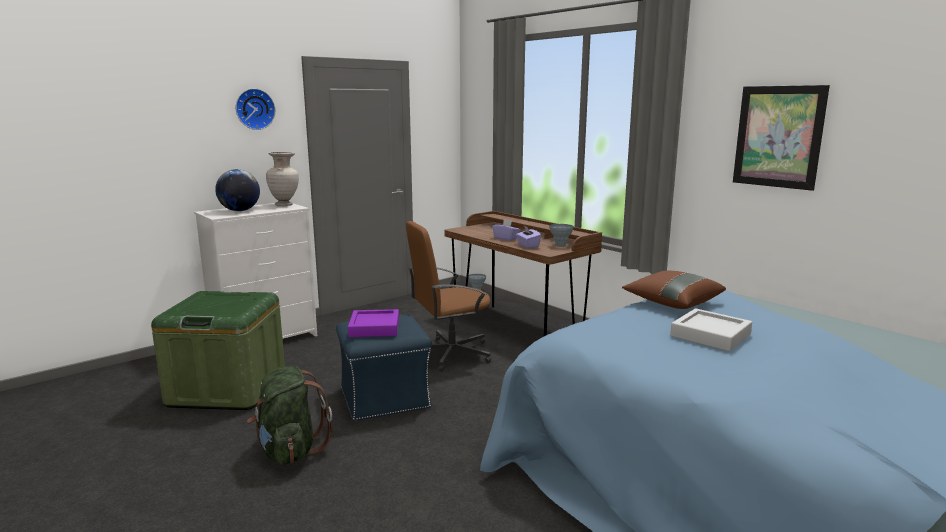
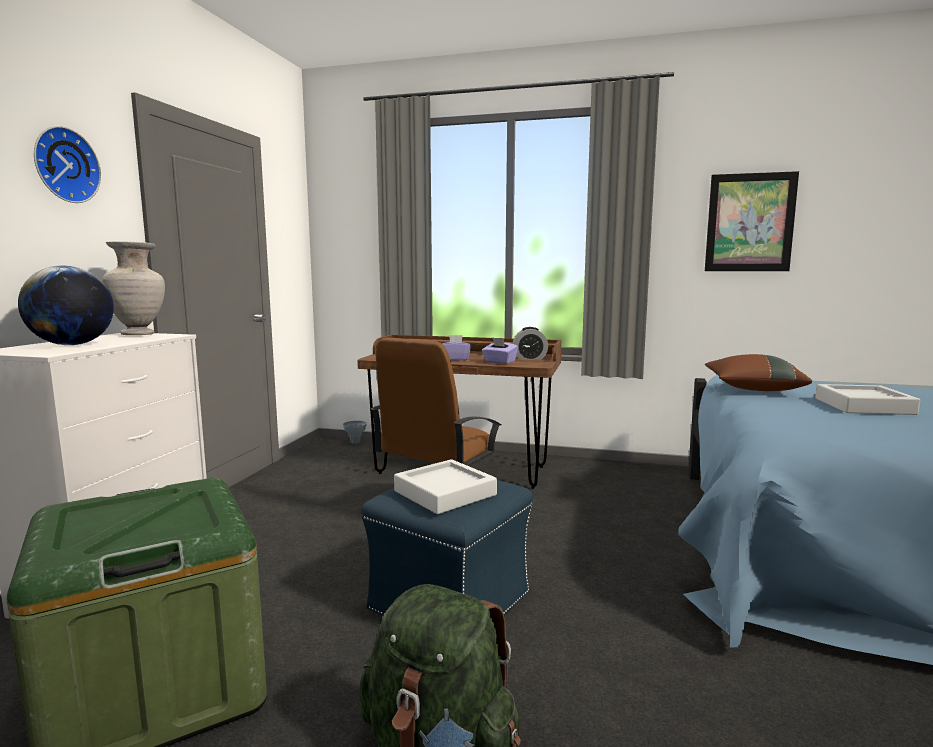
camera: 35 degrees left, 5 degrees down
(374, 328) = (445, 493): purple tray -> grey tray
(560, 246) = (529, 358): grey vase -> alarm clock

